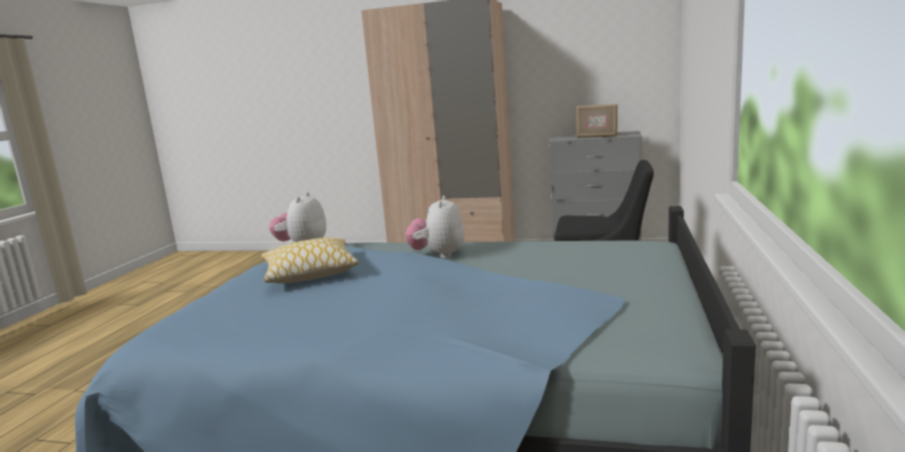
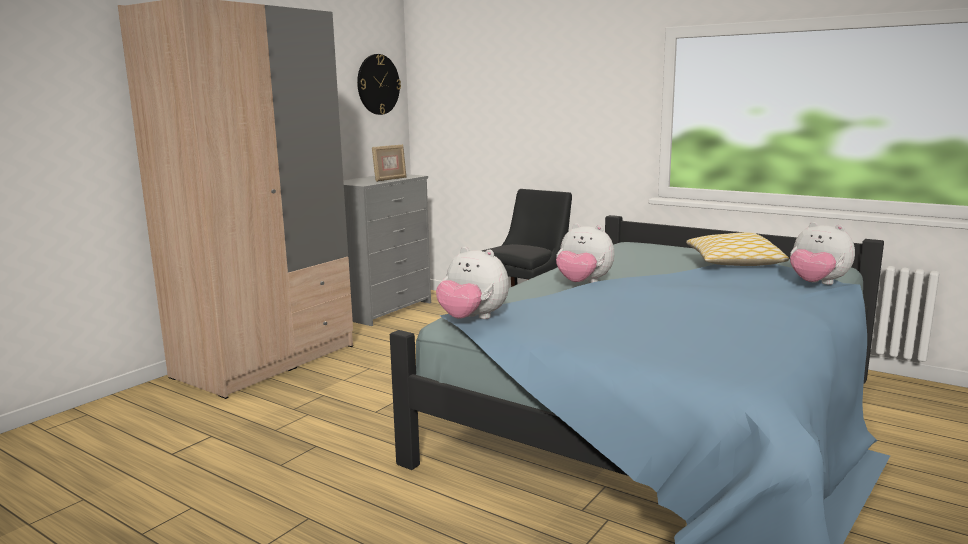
camera: 70 degrees left, 0 degrees up
(310, 273) = (599, 319): pillow -> pillow (734, 263)
(525, 344) = (817, 284): none -> plush toy
(633, 44) = (378, 84): none -> wall clock

